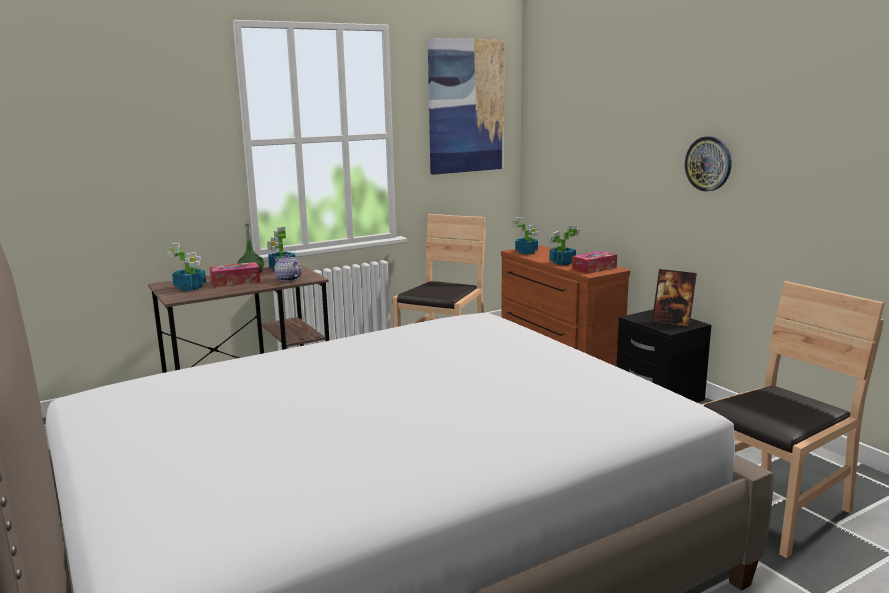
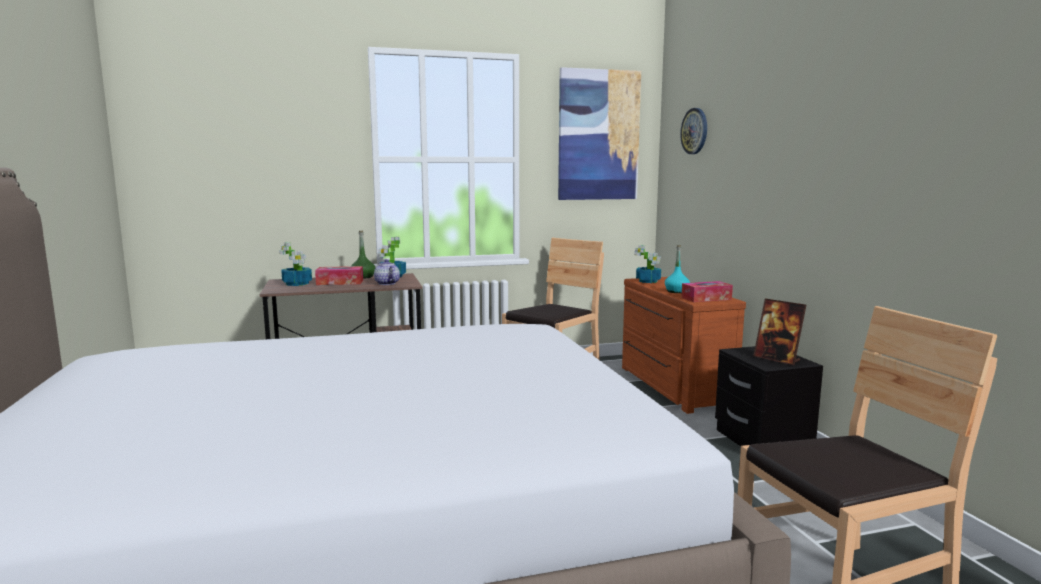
camera: 15 degrees right, 5 degrees down
(561, 262) = (676, 291): potted plant -> turquoise bottle
(708, 163) = (825, 182): wall clock -> wall clock (694, 131)

